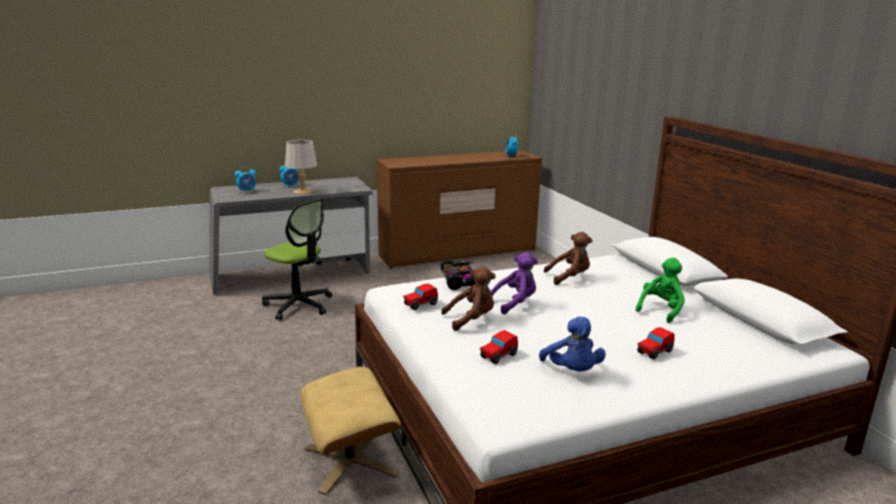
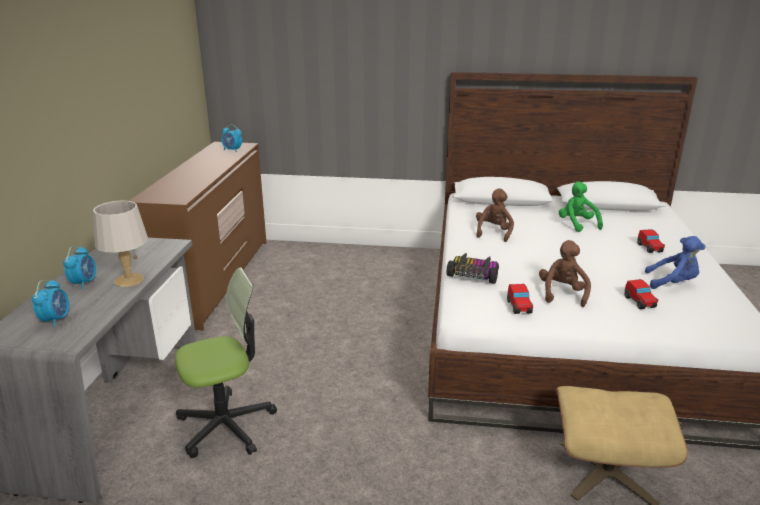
camera: 60 degrees left, 5 degrees up
(514, 303) = (541, 267): purple plush toy -> none

